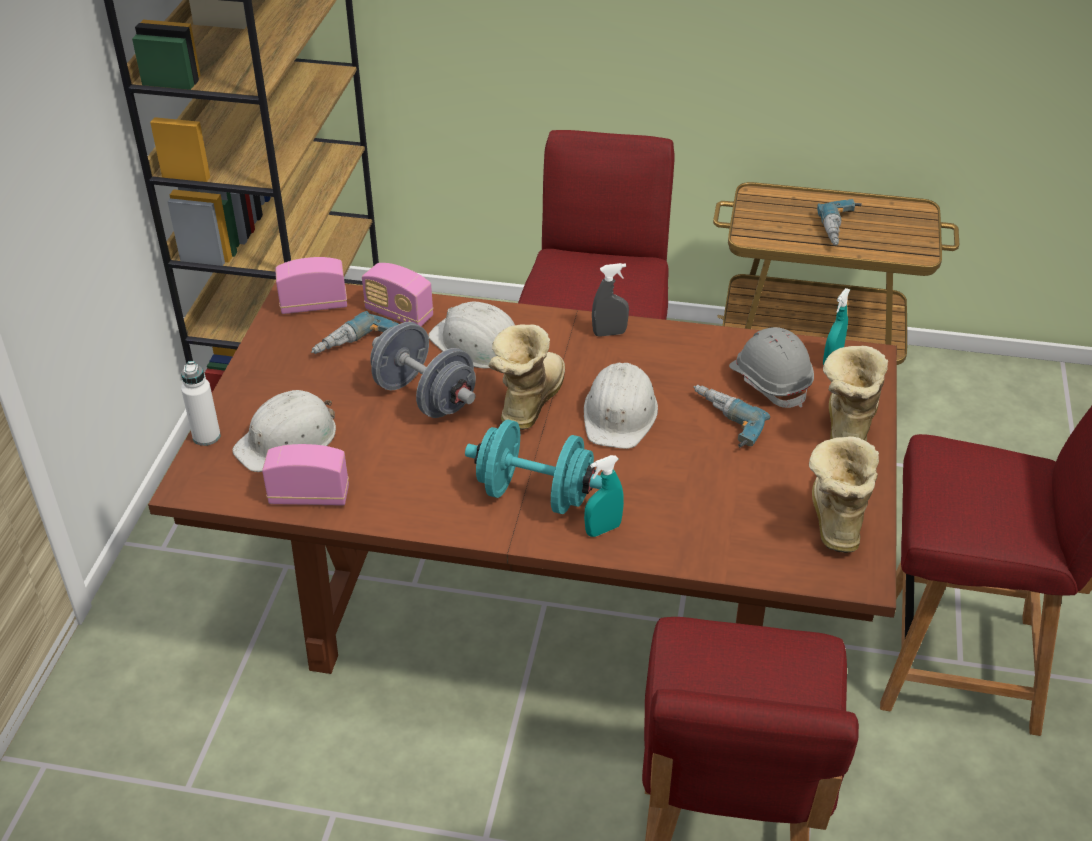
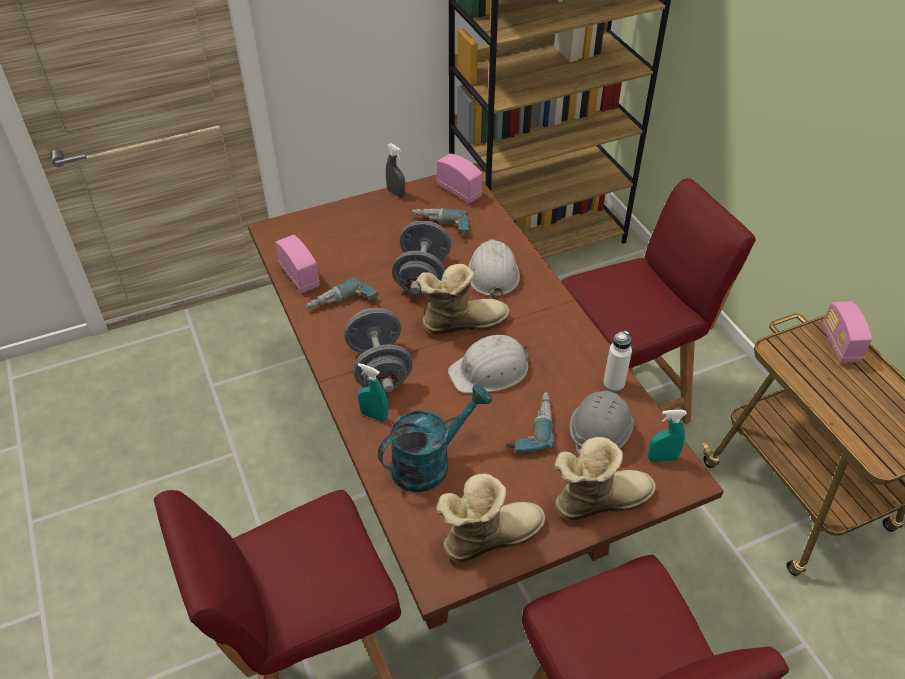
camera: 55 degrees right, 5 degrees up
(206, 436) = (314, 214): white bottle -> white bottle (613, 384)
(288, 440) = (337, 244): white hard hat -> none
(399, 314) = (486, 227): radio -> radio (839, 344)
(535, 494) = (379, 368): turquoise dumbbell -> grey dumbbell
(609, 333) = (566, 326): grey spray bottle -> grey spray bottle (396, 193)
(707, 516) = (429, 462): none -> turquoise watering can
(843, 230) = (851, 399): power drill -> power drill (343, 306)

